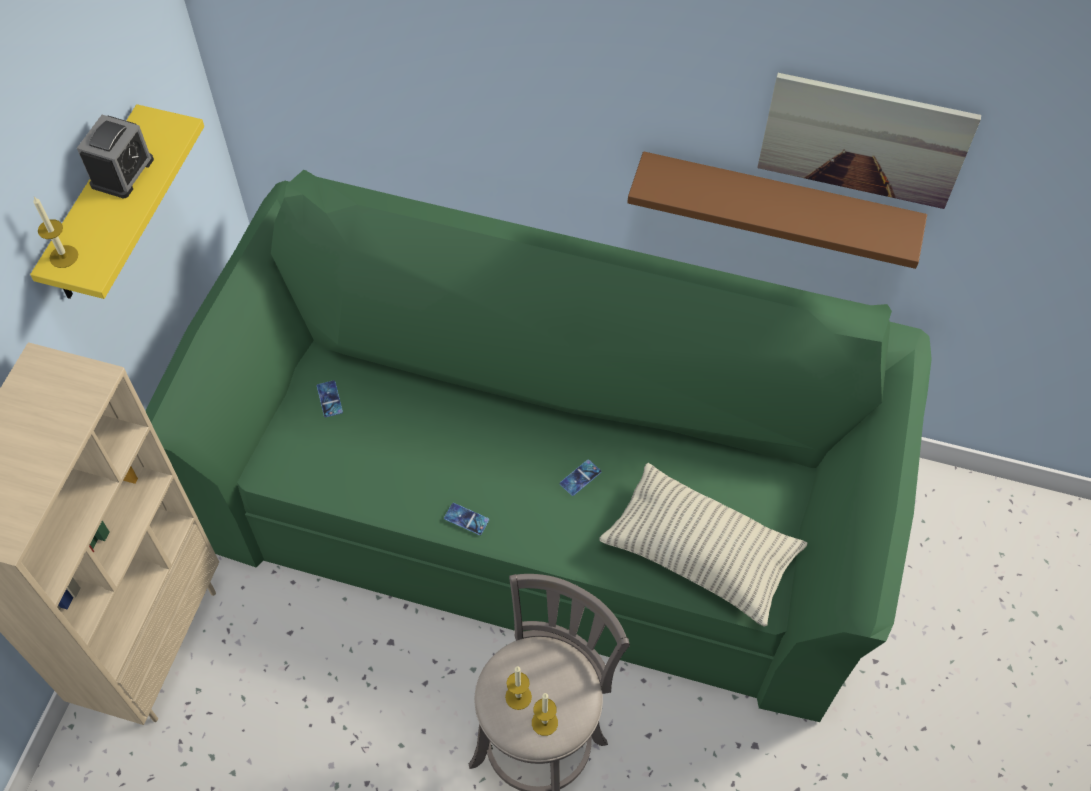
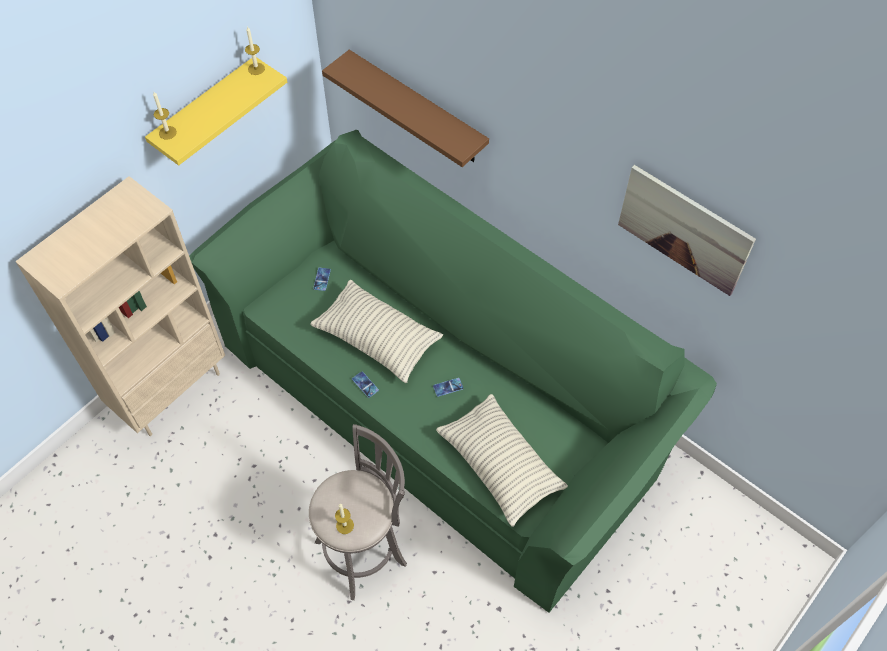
camera: 25 degrees right, 0 degrees up
(122, 172) = (225, 94): alarm clock -> none
(450, 450) = (377, 339): none -> pillow
(518, 697) = (337, 503): candle -> candle (256, 69)
(777, 205) = (630, 255): brown shelf -> brown shelf (417, 108)

